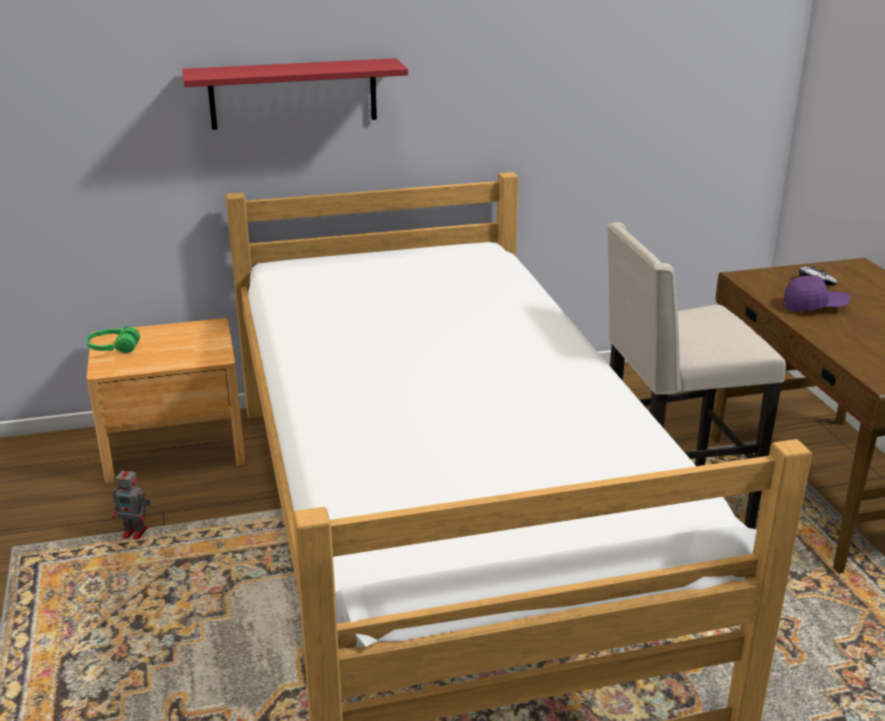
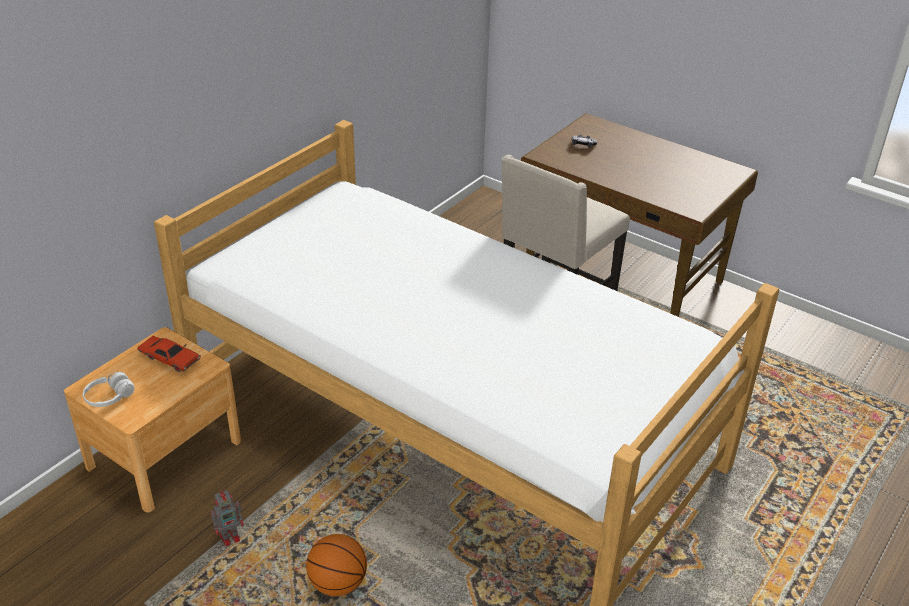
camera: 40 degrees left, 10 degrees up
(113, 348) = (109, 397): green headphones -> white headphones
(165, 620) = (338, 583): none -> basketball
(195, 340) = (169, 359): none -> red toy car
(293, 94) = (190, 114): red shelf -> none
(813, 306) = (604, 166): purple cap -> none

